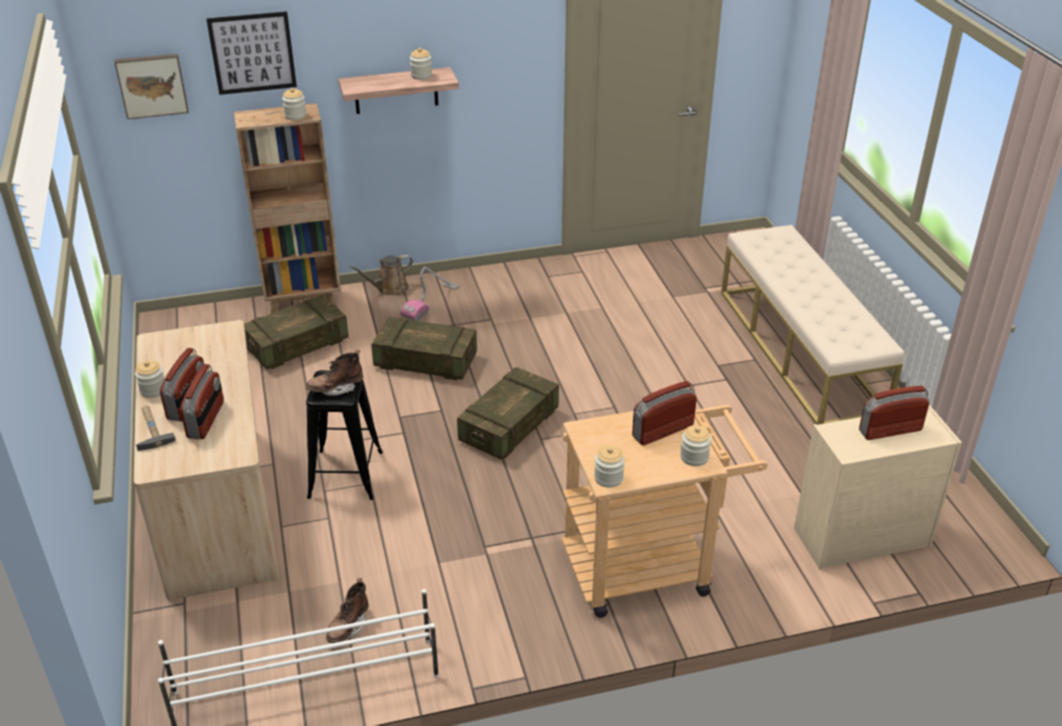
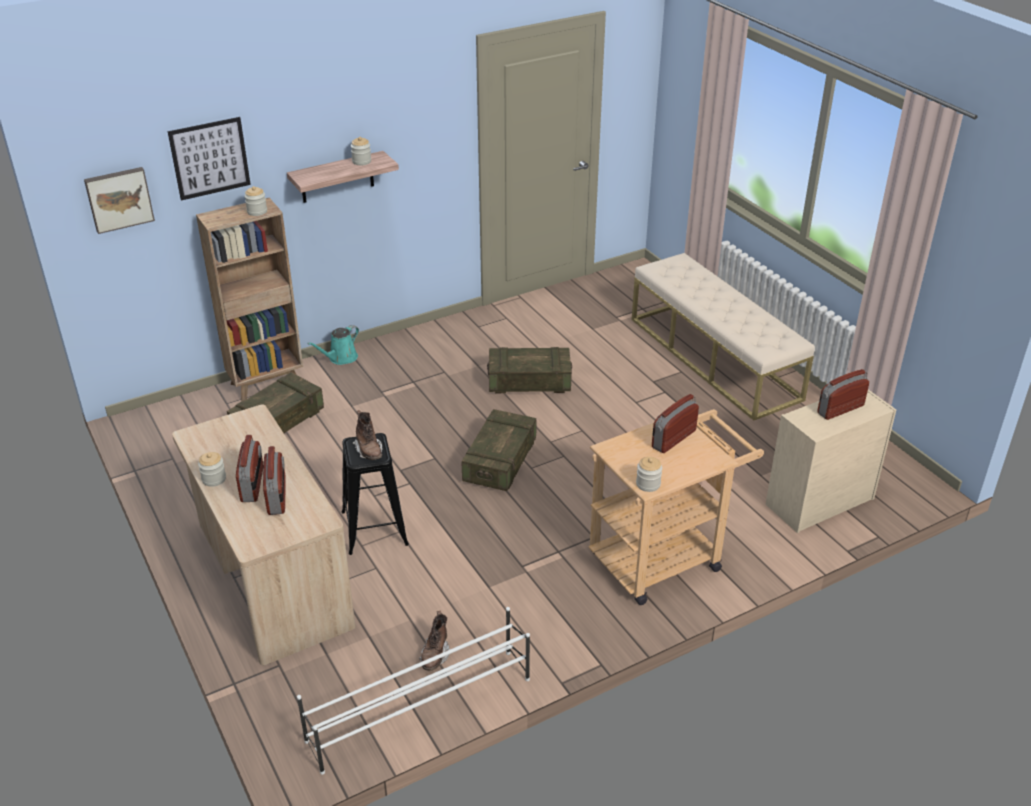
camera: 15 degrees left, 0 degrees up
(150, 429) = (230, 513): hammer -> none
(336, 388) = (369, 451): brown boot -> brown boot turned 75 degrees counterclockwise
(389, 289) = (341, 358): brown watering can -> turquoise watering can
(425, 362) = (402, 418): crate -> crate (529, 382)
(430, 302) = (383, 365): vacuum cleaner -> none
(694, 457) = (707, 455): jar -> none

